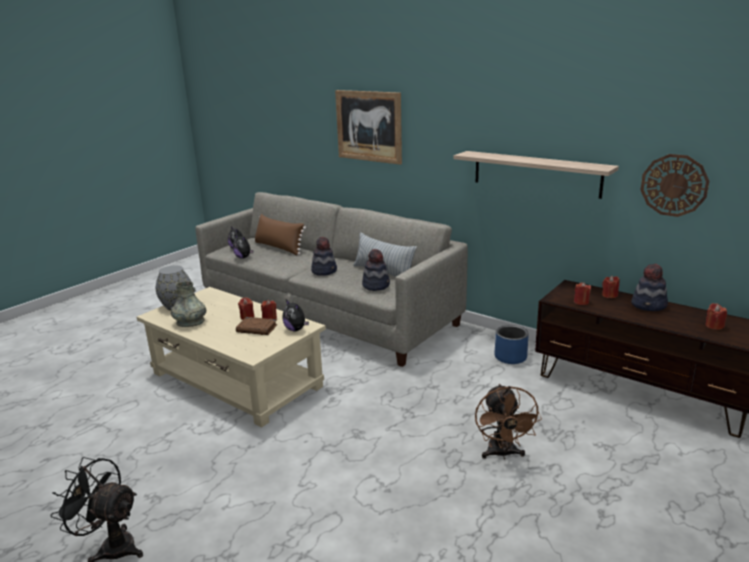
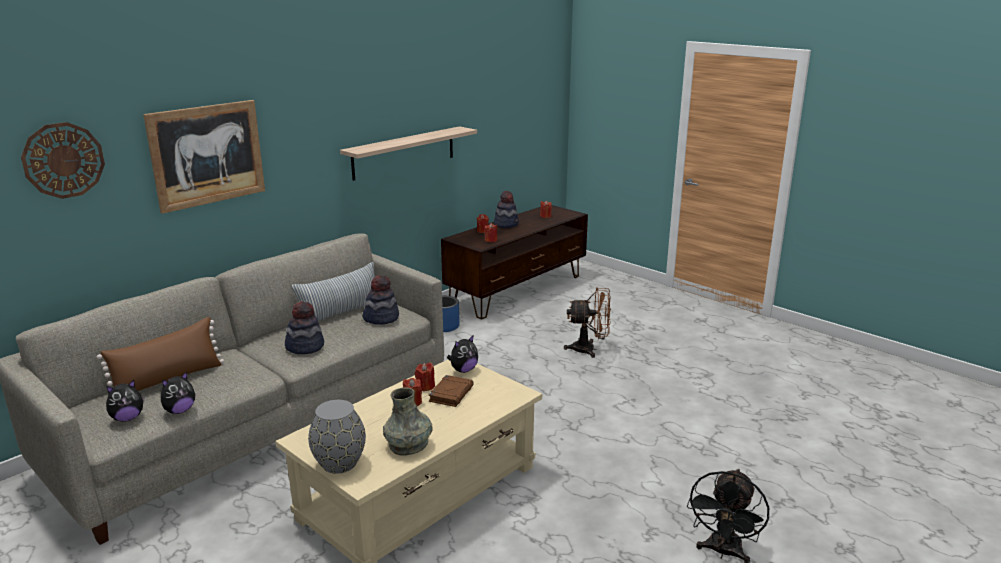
camera: 85 degrees left, 0 degrees up
(674, 185) = (490, 131): wall clock -> wall clock (63, 160)

